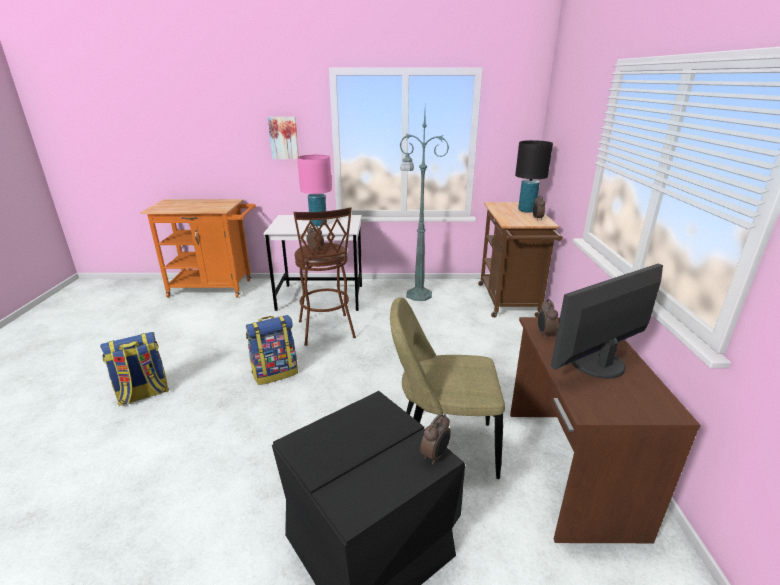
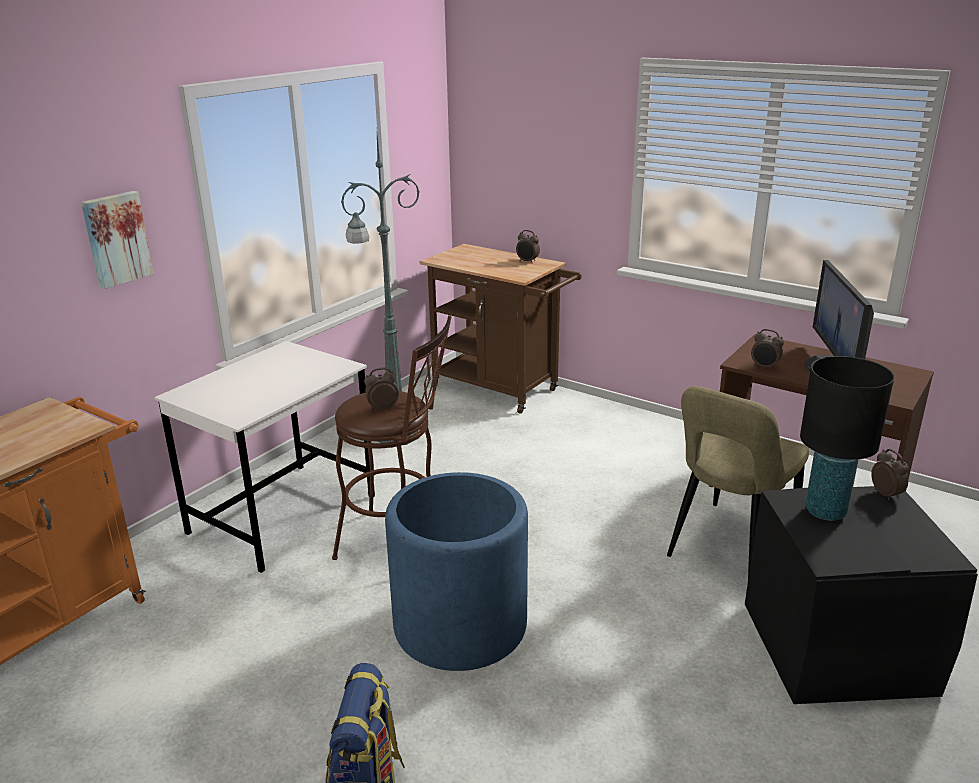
camera: 55 degrees left, 0 degrees up
(275, 373) = (460, 625): backpack -> blue planter
(318, 224) = (275, 379): pink table lamp -> none
(526, 210) = (491, 256): black table lamp -> black table lamp (825, 511)

